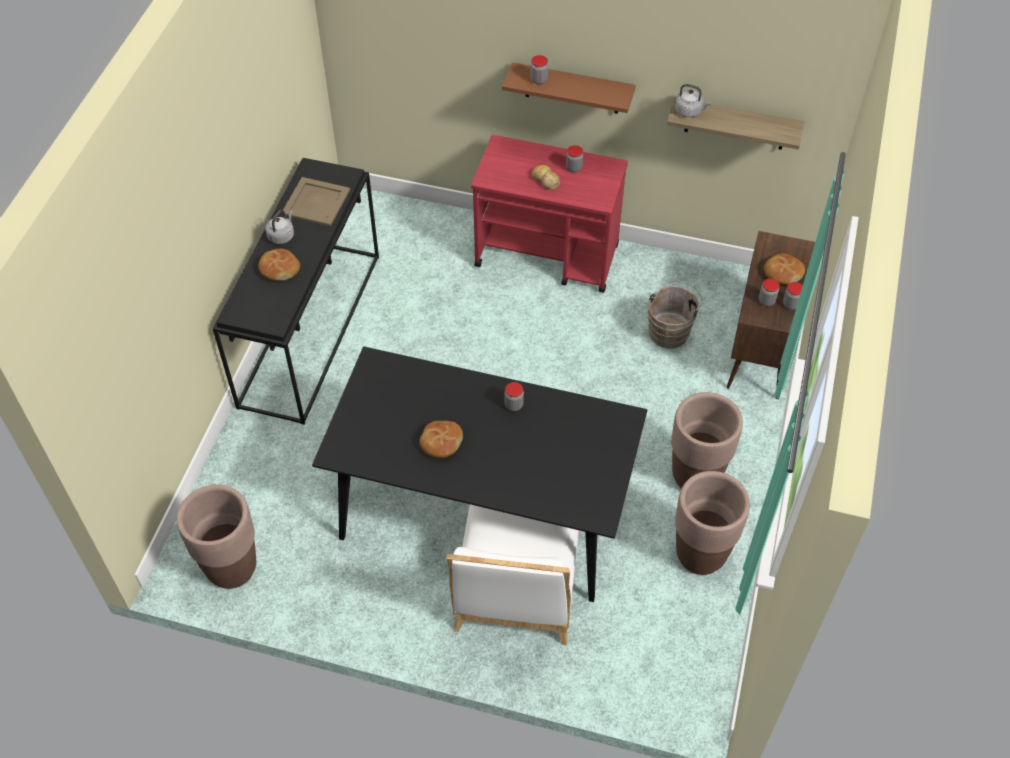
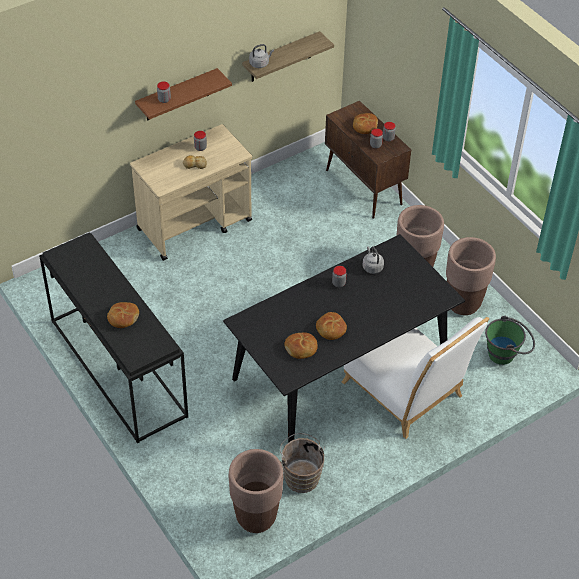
camera: 50 degrees left, 5 degrees down
(282, 235) = (96, 301): grey kettle -> grey kettle (372, 267)
(316, 201) = (88, 268): beige tray -> none
(388, 436) = (301, 349): none -> bread
(548, 256) = (195, 224): red cart -> beige cart
(670, 331) = (310, 213): brown bucket -> brown bucket (301, 476)
(673, 649) = (506, 354): none -> green bucket

